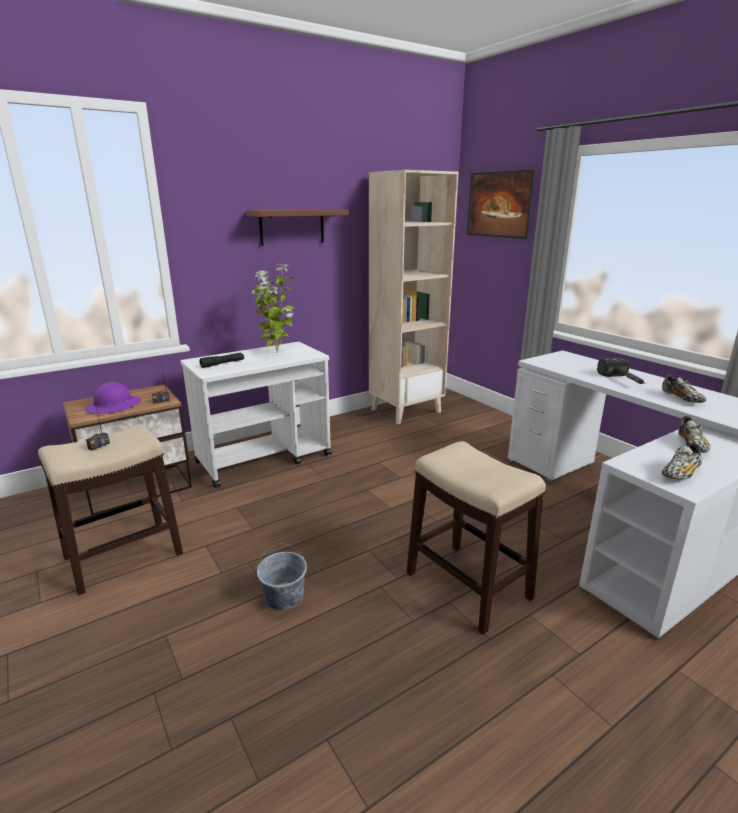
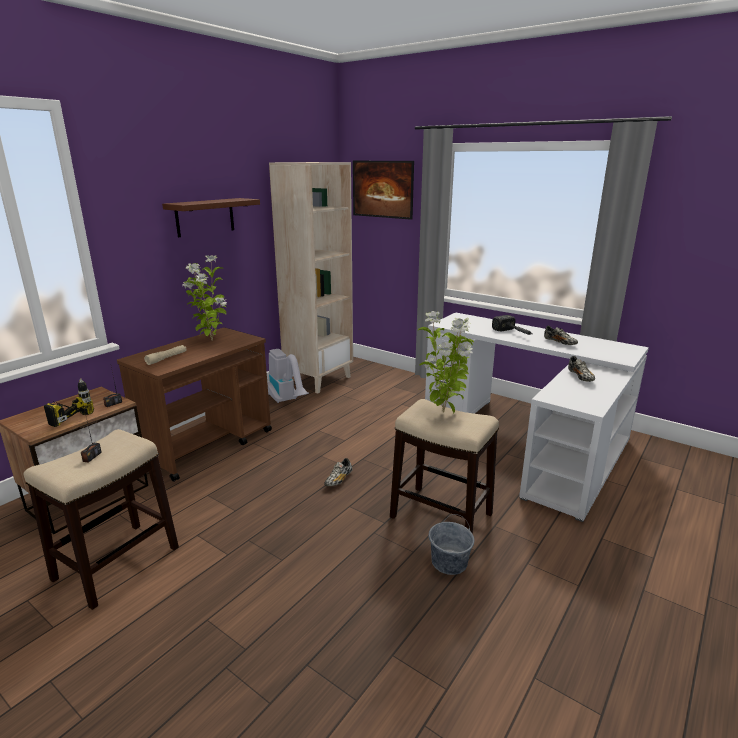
camera: 20 degrees left, 0 degrees up
(114, 406) = (64, 416): purple hard hat -> power drill
(222, 364) = (167, 358): black flashlight -> beige flashlight
(265, 458) = (208, 445): white cart -> brown cart
(283, 596) = (297, 560): grey bucket -> grey bucket (449, 562)
(362, 427) = (287, 401): none -> vacuum cleaner
(479, 462) = (444, 413): none -> potted plant
(680, 474) = (584, 398): shoe -> shoe (338, 480)

